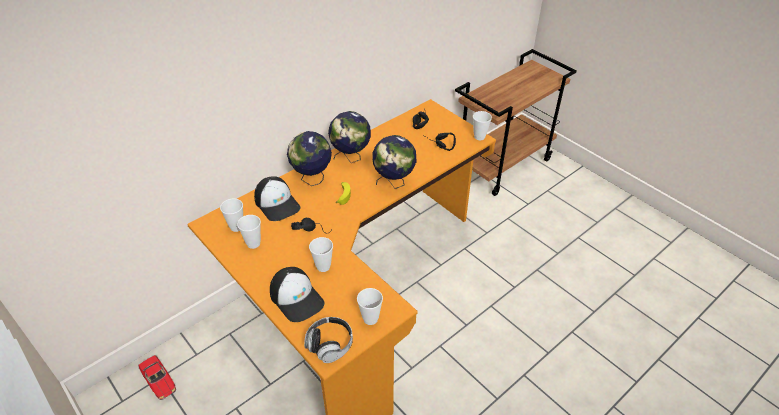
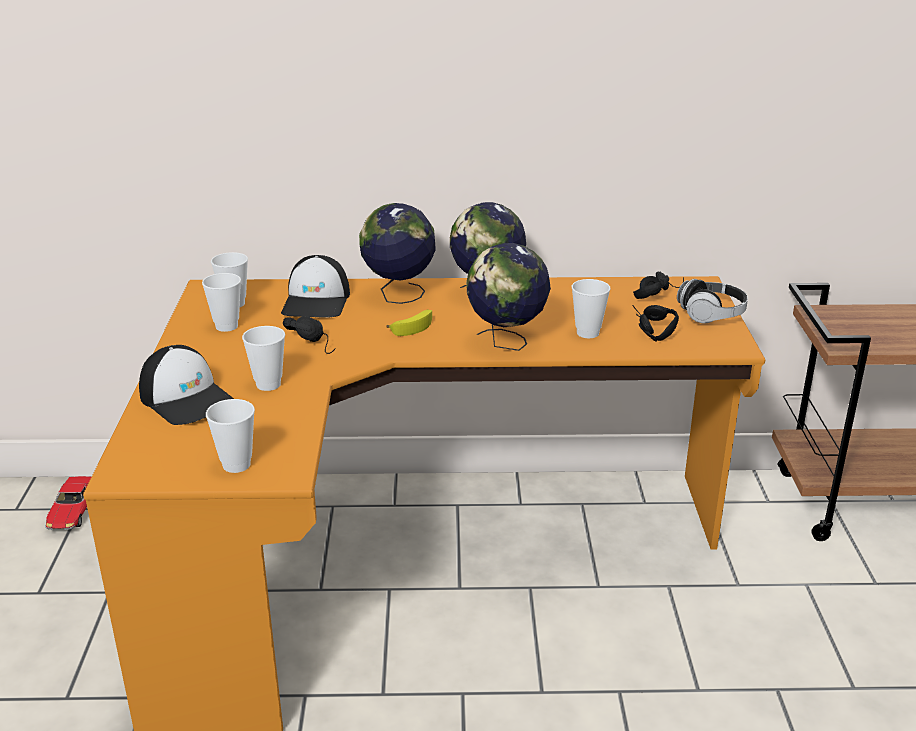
camera: 40 degrees right, 15 degrees down
(297, 298) = (187, 398): cap -> cap turned 45 degrees counterclockwise
(330, 345) = (145, 463): headphones -> headphones (711, 315)
(479, 137) = (736, 344): cup -> cup (587, 333)

